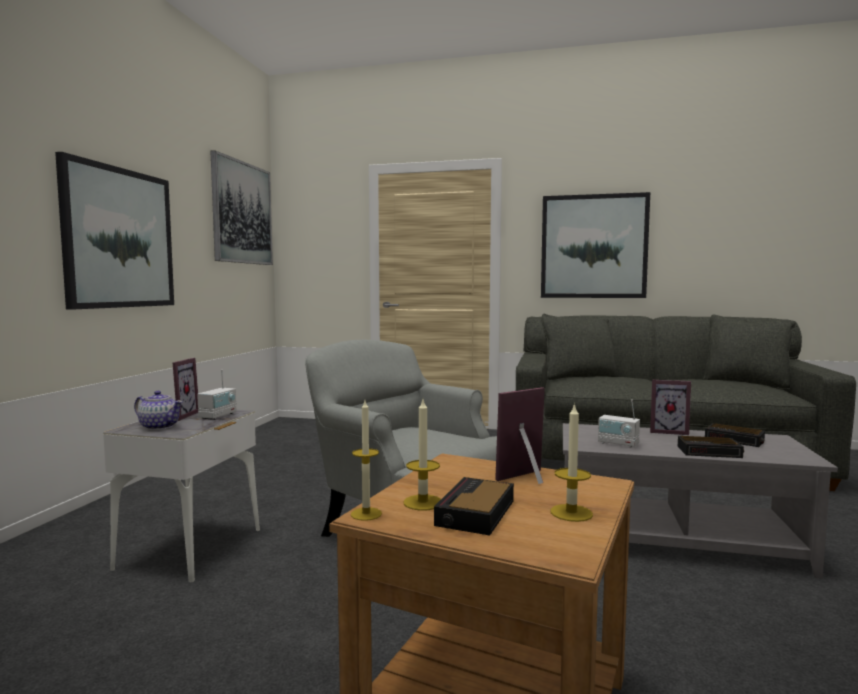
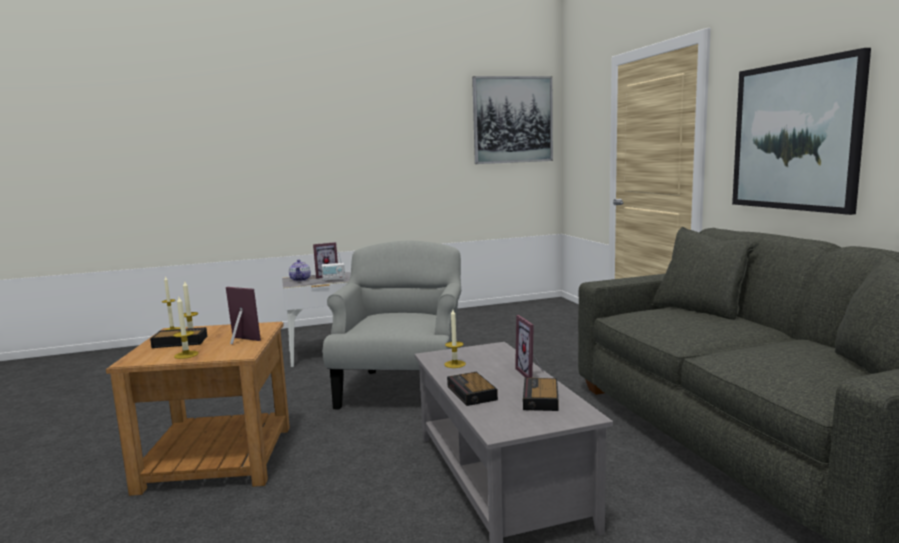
camera: 60 degrees right, 5 degrees up
(119, 238) = (378, 158): picture -> none
(618, 444) = (455, 364): radio -> candle

